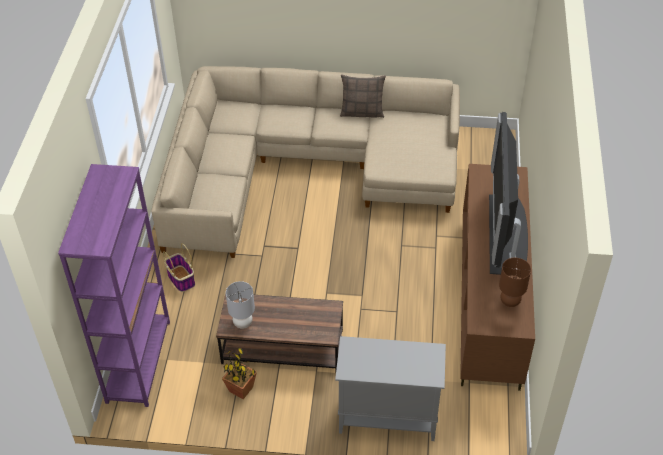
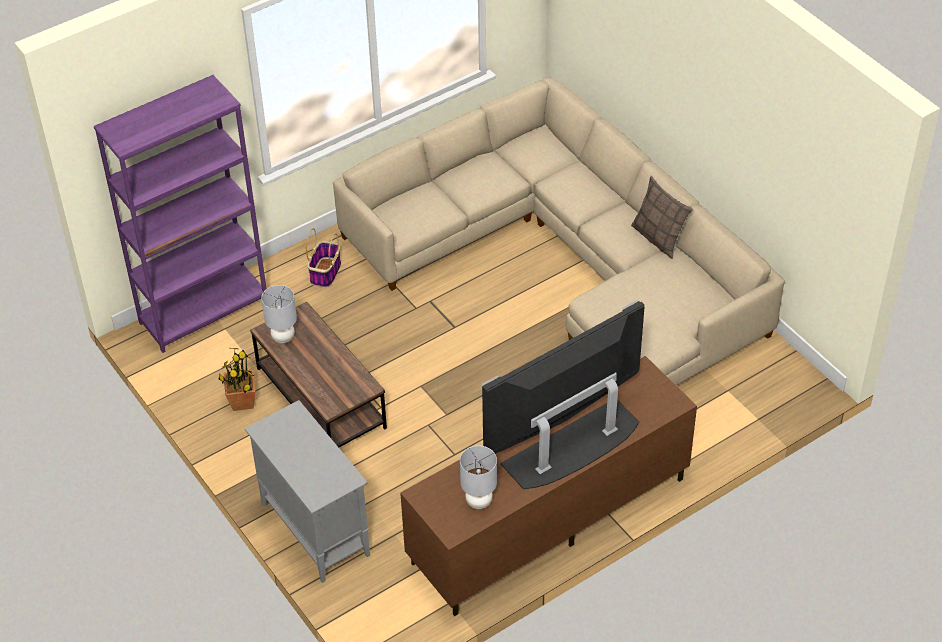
camera: 50 degrees right, 0 degrees up
(510, 301) = (479, 501): brown table lamp -> grey table lamp

